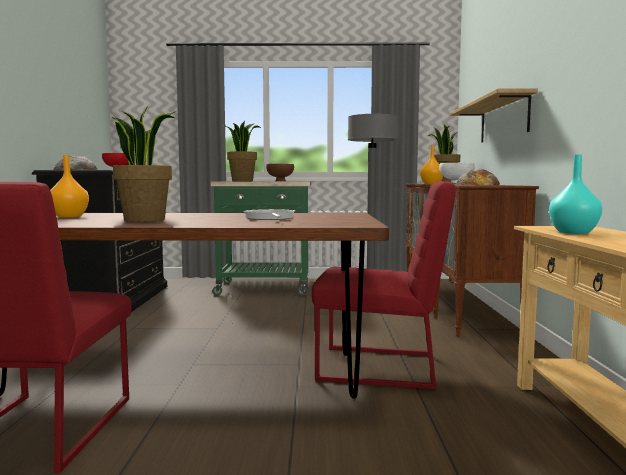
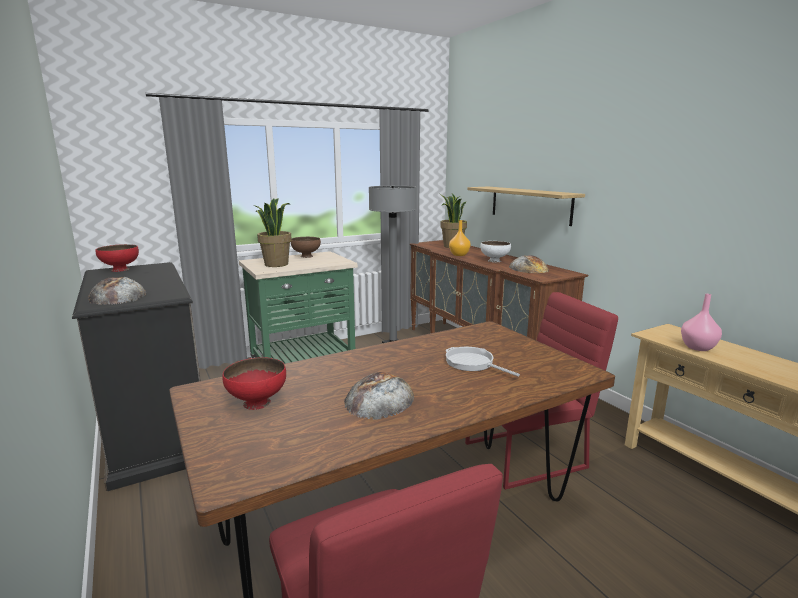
camera: 30 degrees left, 10 degrees up
(69, 216) = (258, 403): orange vase -> red bowl
(145, 220) = (379, 399): potted plant -> bread
(572, 232) = (697, 348): turquoise vase -> pink vase

